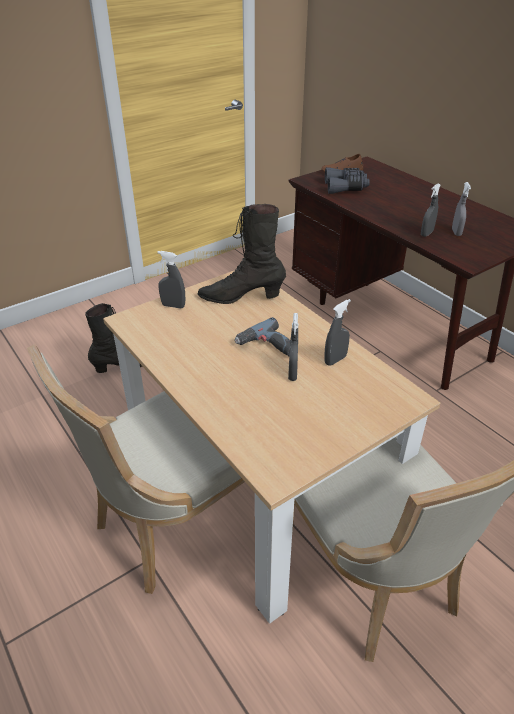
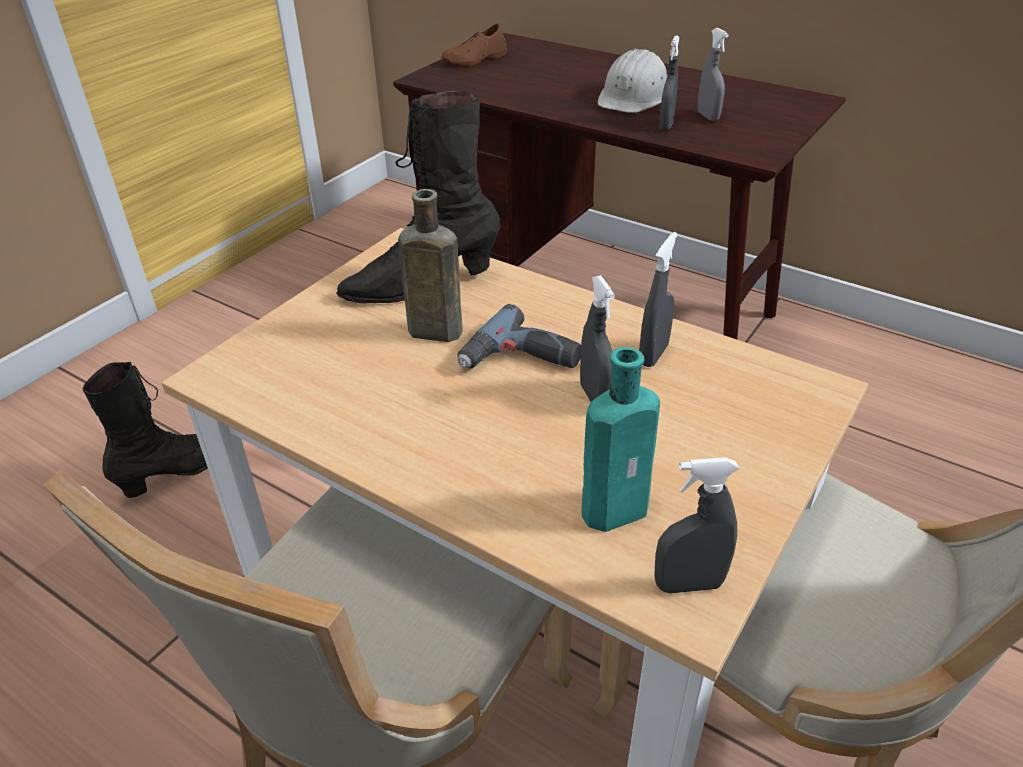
camera: 20 degrees left, 0 degrees up
(173, 306) = (298, 327): grey spray bottle -> grey spray bottle (688, 584)
(233, 322) = (431, 331): none -> brown bottle
(271, 427) = (619, 509): none -> turquoise bottle
(345, 187) = (495, 79): grey binoculars -> none
(420, 212) = (634, 97): none -> white hard hat

